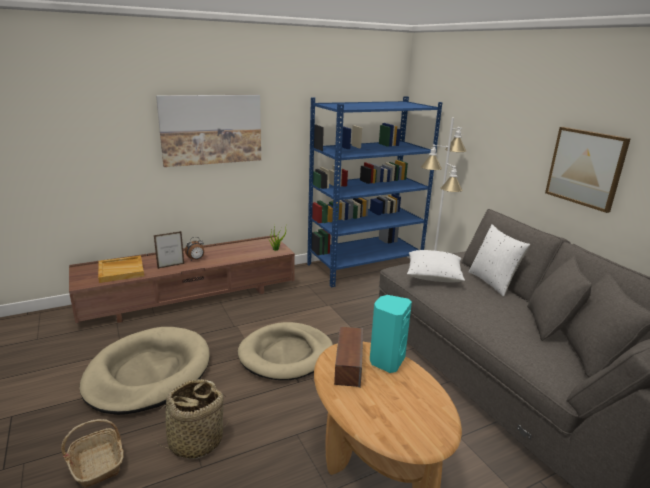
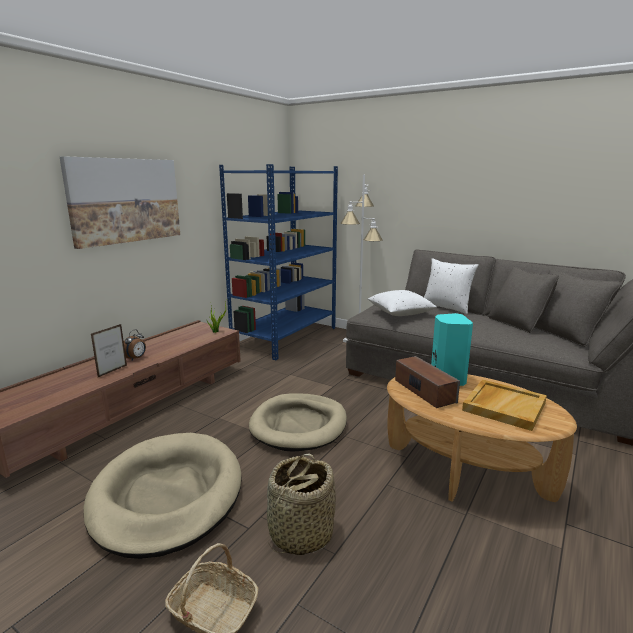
camera: 30 degrees left, 5 degrees down
(121, 270) = (49, 391): beige tray -> beige tray (503, 406)
(585, 168) = (494, 199): picture -> none

